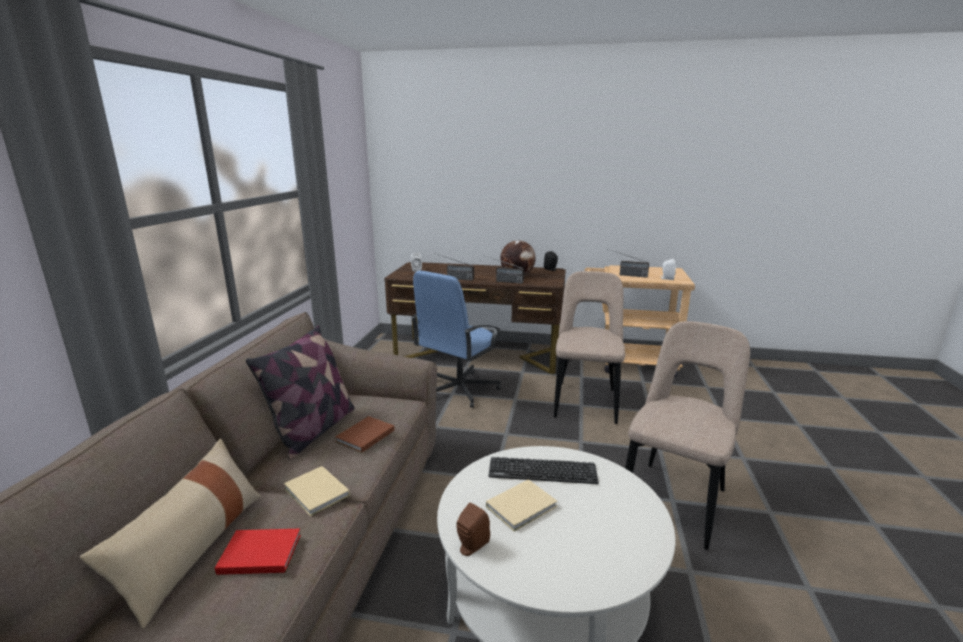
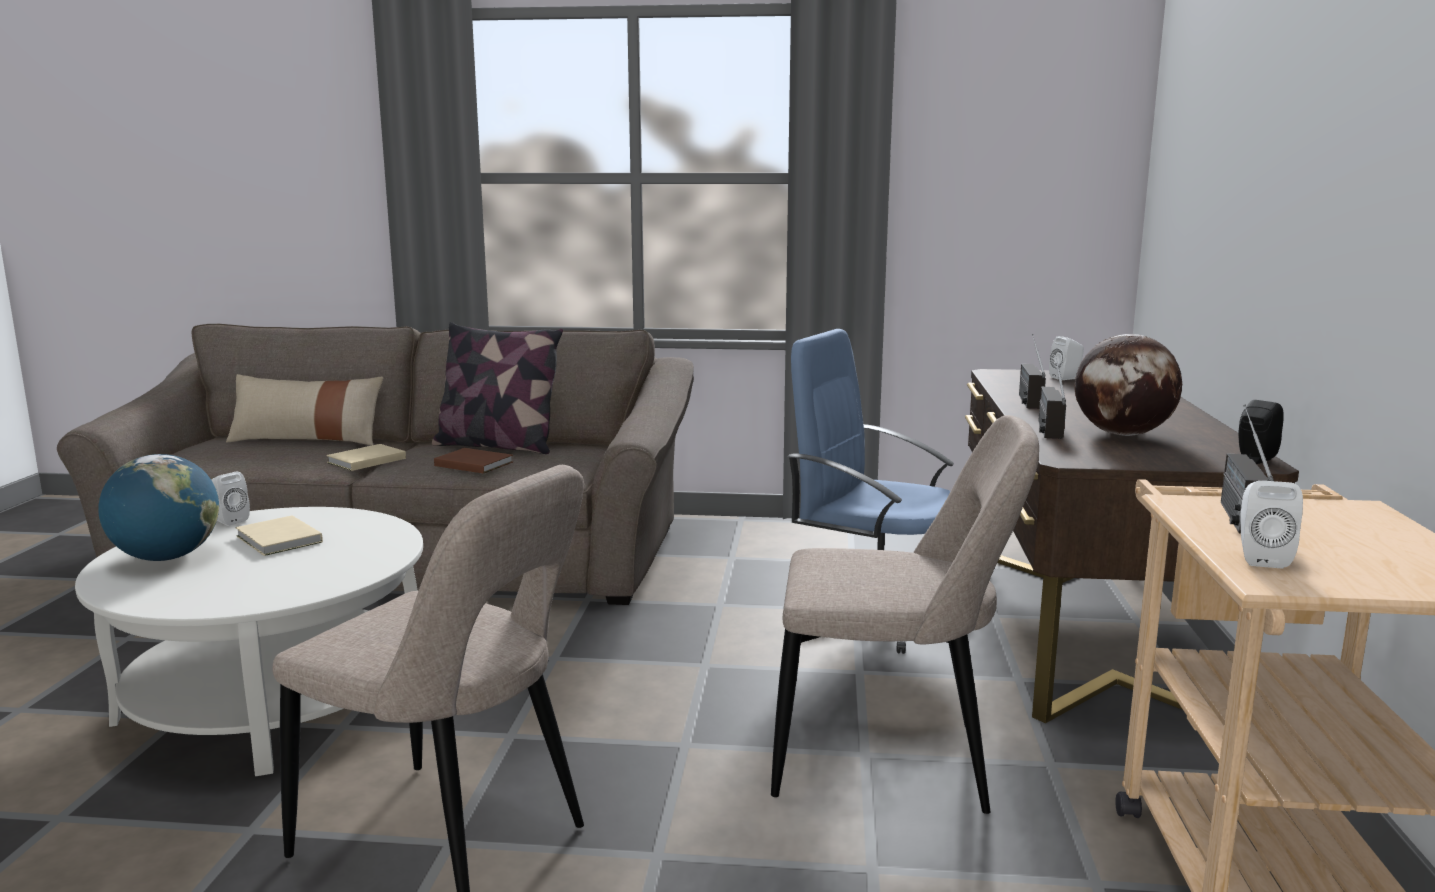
camera: 85 degrees right, 5 degrees down
(258, 553) = (283, 453): red book -> none
(471, 547) = (228, 520): brown speaker -> white speaker
(542, 471) = (348, 549): keyboard -> none
(565, 559) = (166, 557): none -> globe

